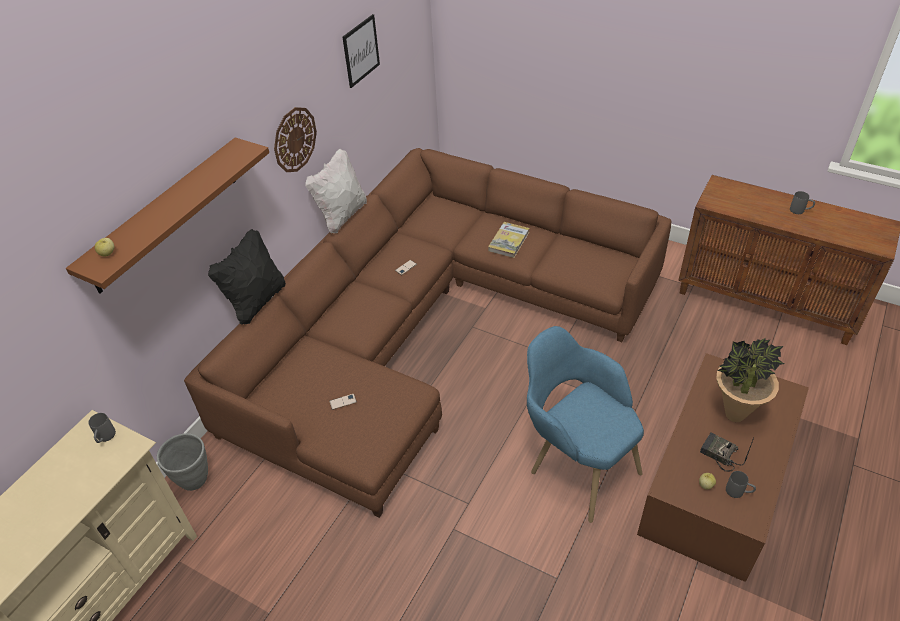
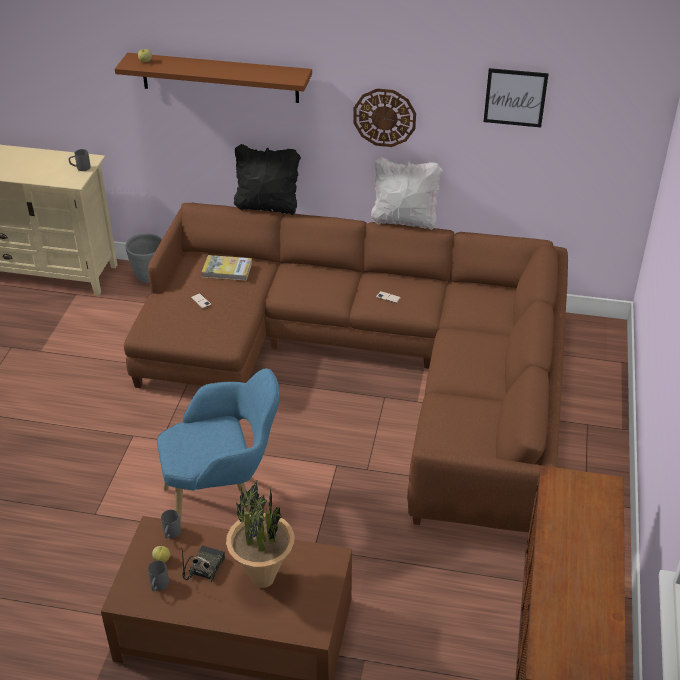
camera: 70 degrees right, 5 degrees down
(508, 241) = (466, 360): book -> book (227, 270)
(575, 464) = (225, 508): blue armchair -> blue armchair turned 45 degrees clockwise
(800, 211) = (587, 572): grey mug -> grey mug (171, 535)

